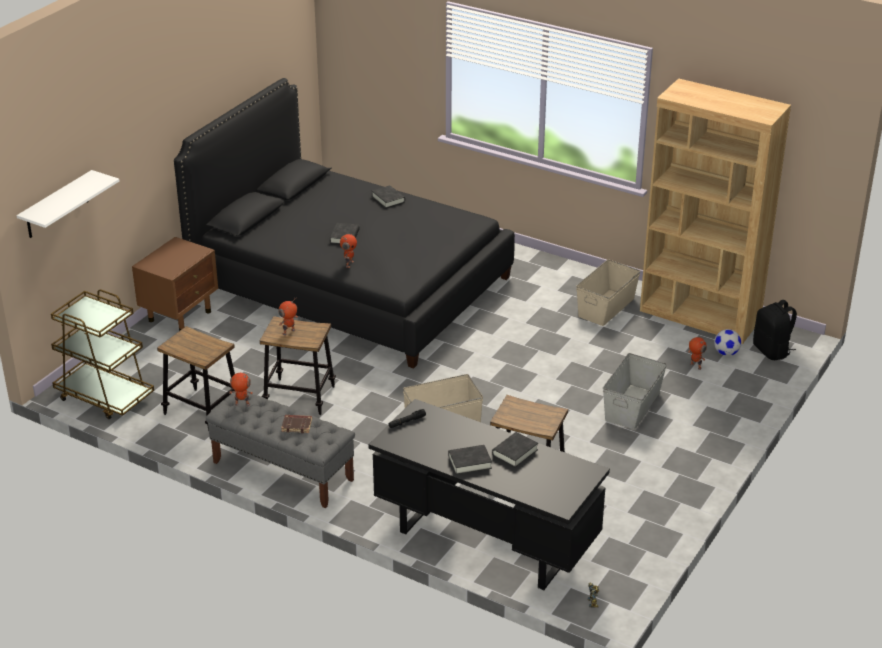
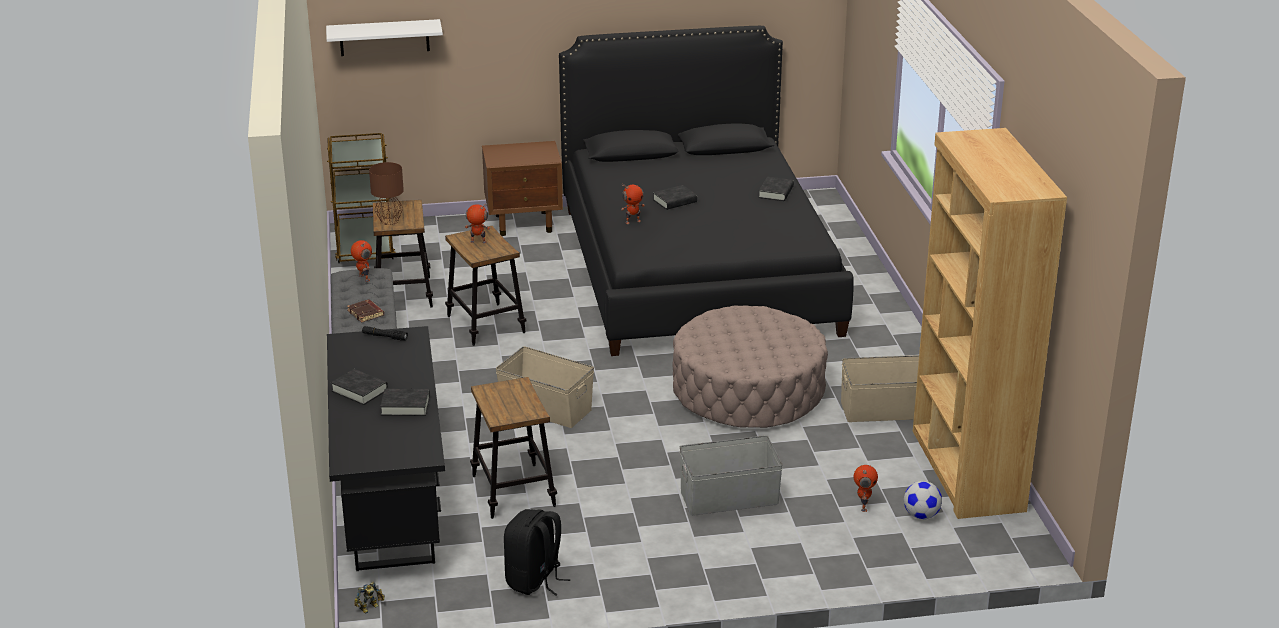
camera: 50 degrees right, 5 degrees down
(198, 353) = (389, 221): none -> brown table lamp
(525, 341) = (748, 391): none -> beige ottoman
(772, 351) = (976, 544): black backpack -> black backpack (534, 581)

